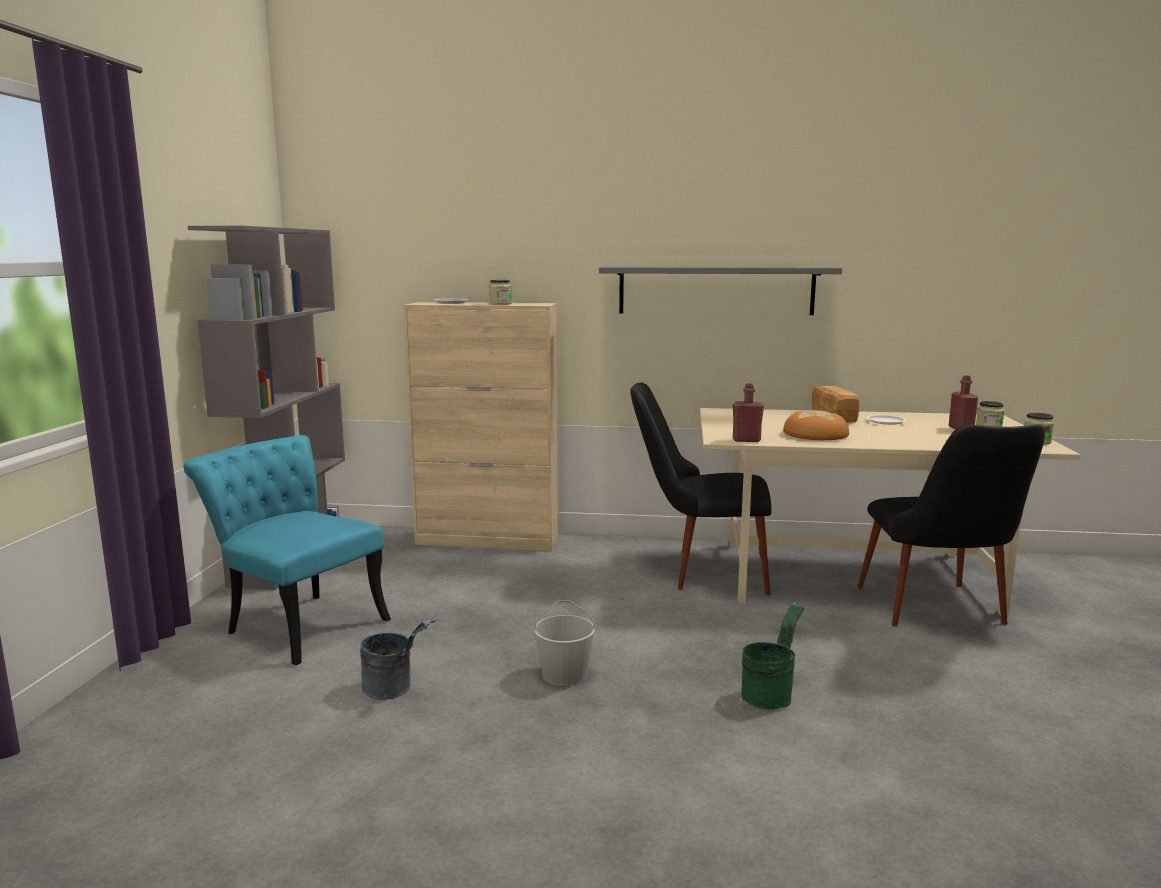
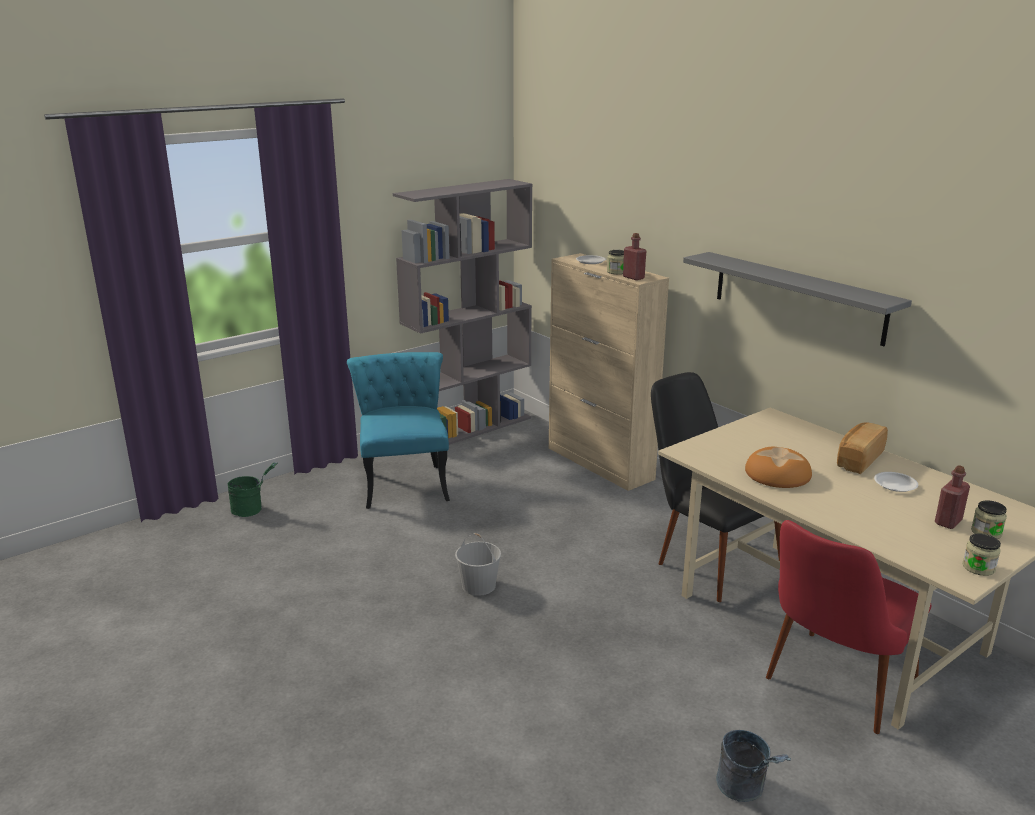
camera: 45 degrees right, 10 degrees up
(395, 689) = (386, 547): grey bucket -> grey bucket (745, 790)
(746, 440) = (700, 459): red bottle -> red bottle (633, 277)
(770, 694) = (569, 667): green bucket -> green bucket (252, 509)
(939, 615) = (830, 692): black chair -> red chair

